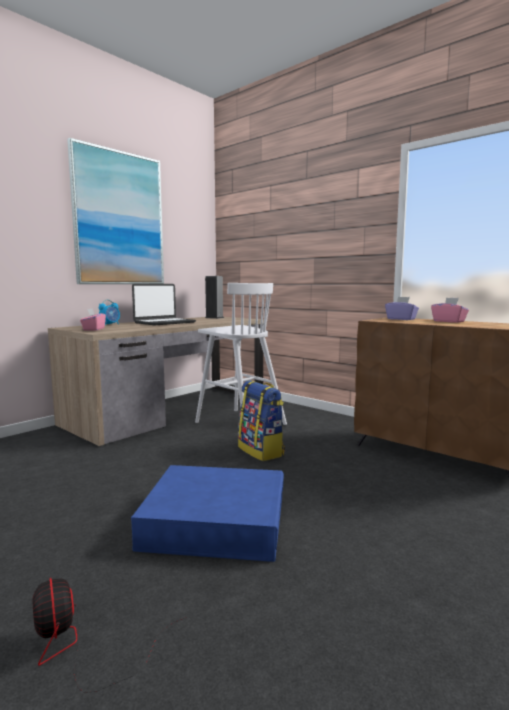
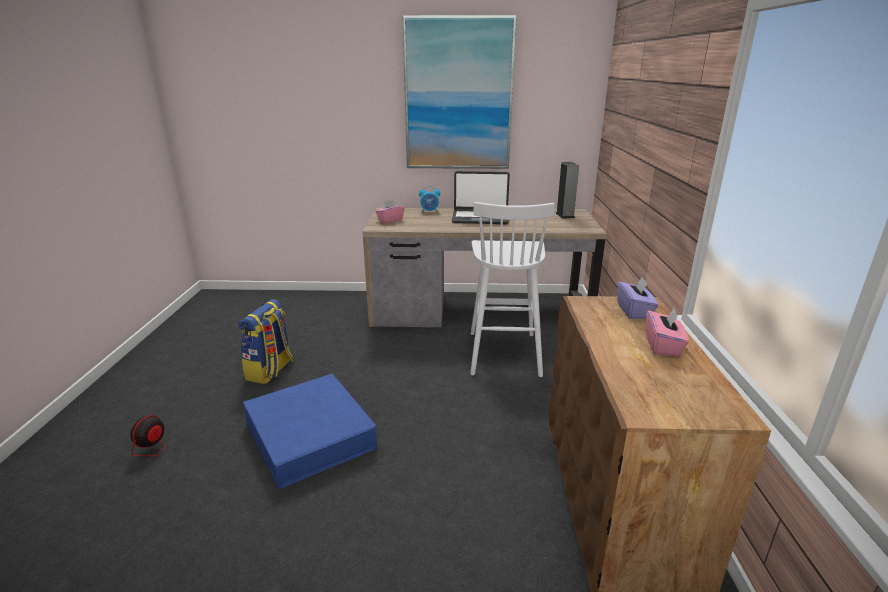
camera: 50 degrees right, 15 degrees up
(261, 451) = (456, 395): backpack -> backpack (270, 371)

